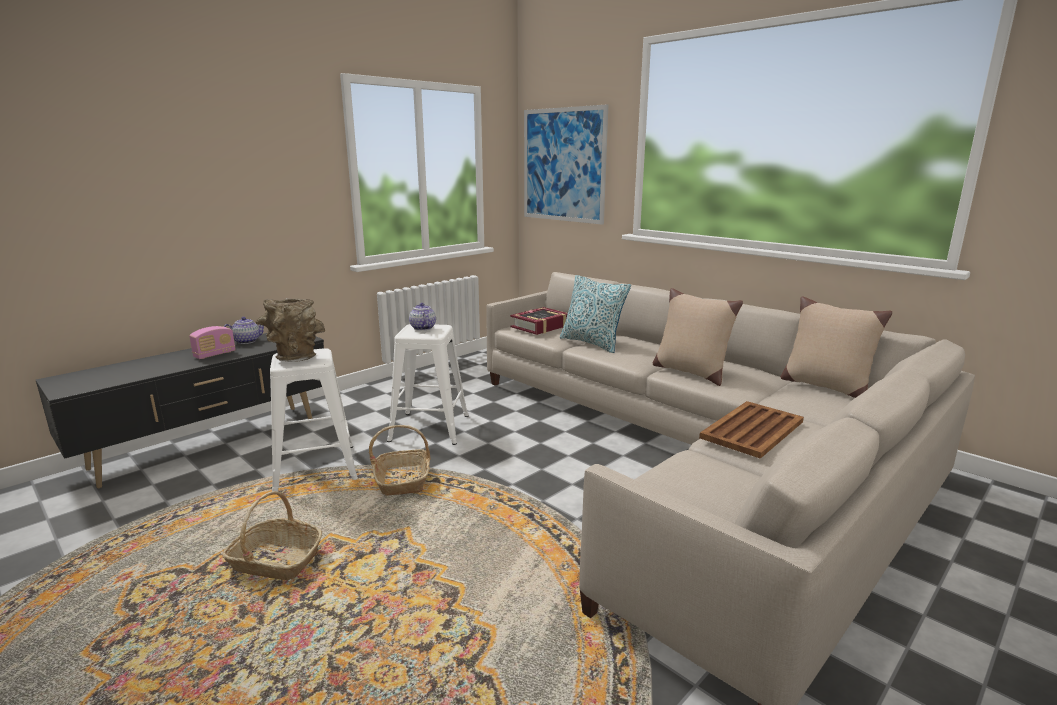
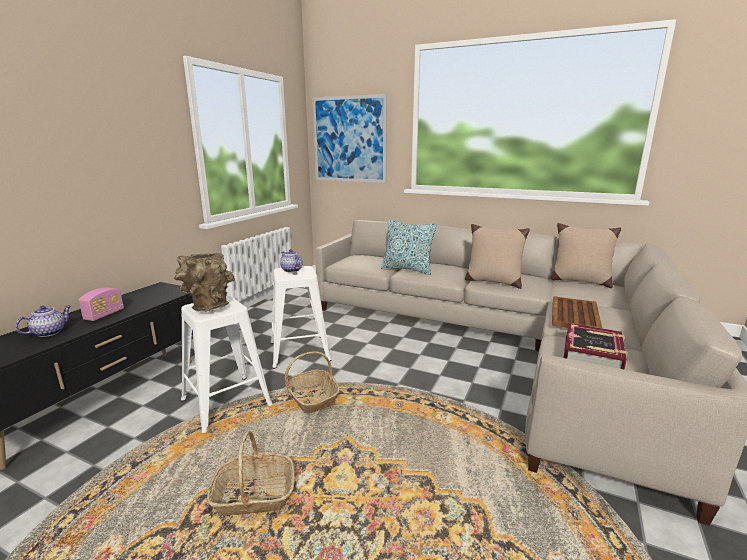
camera: 20 degrees left, 0 degrees up
(247, 341) = (125, 299): teapot -> teapot (49, 332)
(540, 326) = (359, 261): book -> book (592, 355)

